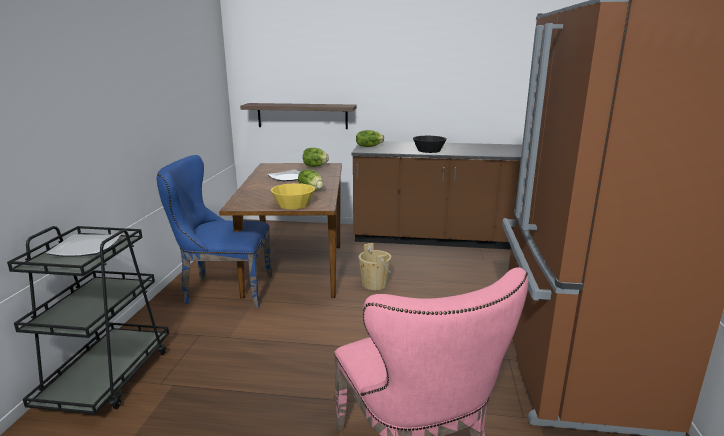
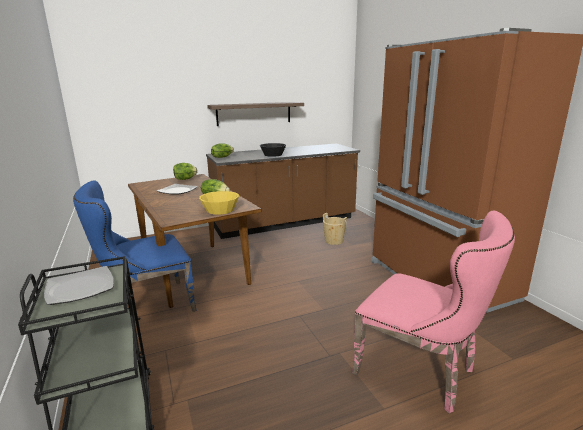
camera: 30 degrees left, 0 degrees up
(302, 116) = (149, 137): shelf -> shelf (254, 113)
(374, 284) = (270, 266): beige bucket -> beige bucket (334, 241)

